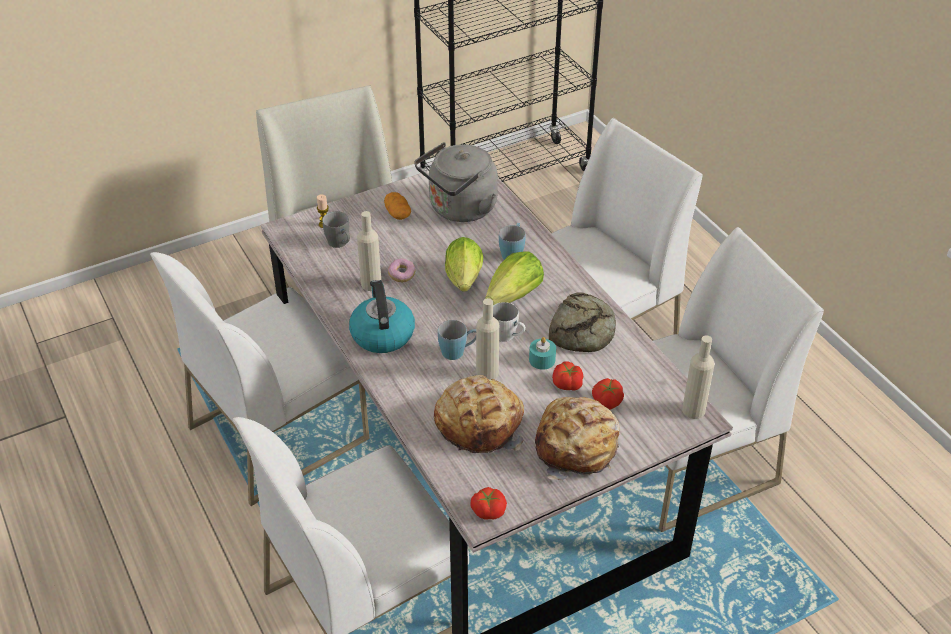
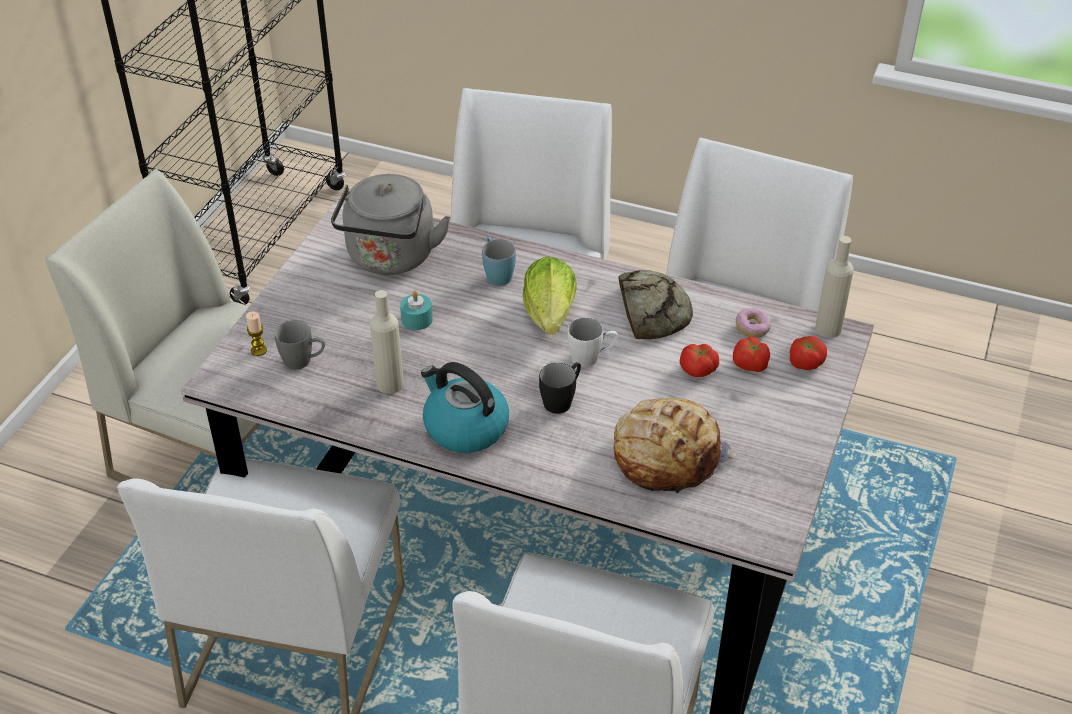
camera: 40 degrees left, 0 degrees up
(397, 213) = (328, 297): potato -> none
(401, 275) = (411, 357): donut -> donut (752, 329)
(458, 351) = (562, 400): blue mug -> black mug
(464, 281) = (483, 328): lettuce -> none
(487, 373) = (614, 403): beige bottle -> none
(488, 510) = (771, 530): tomato -> tomato (805, 362)
(542, 360) = (649, 361): turquoise candle -> turquoise candle (417, 319)
(577, 446) = (775, 421): bread -> none

